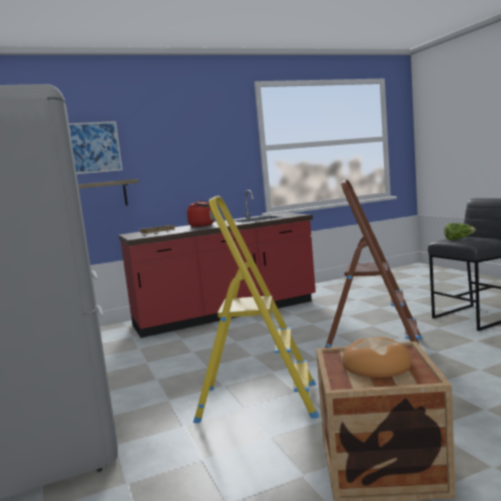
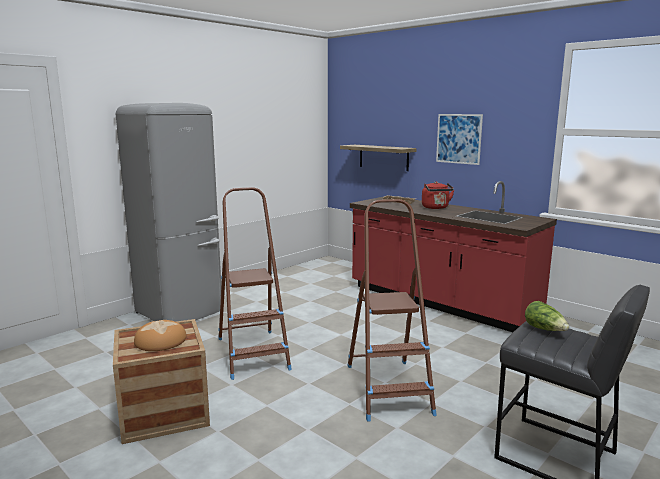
camera: 65 degrees right, 5 degrees up
(94, 147) = (391, 115): picture -> picture (458, 138)
(259, 402) = (252, 353): yellow step ladder -> brown step ladder

